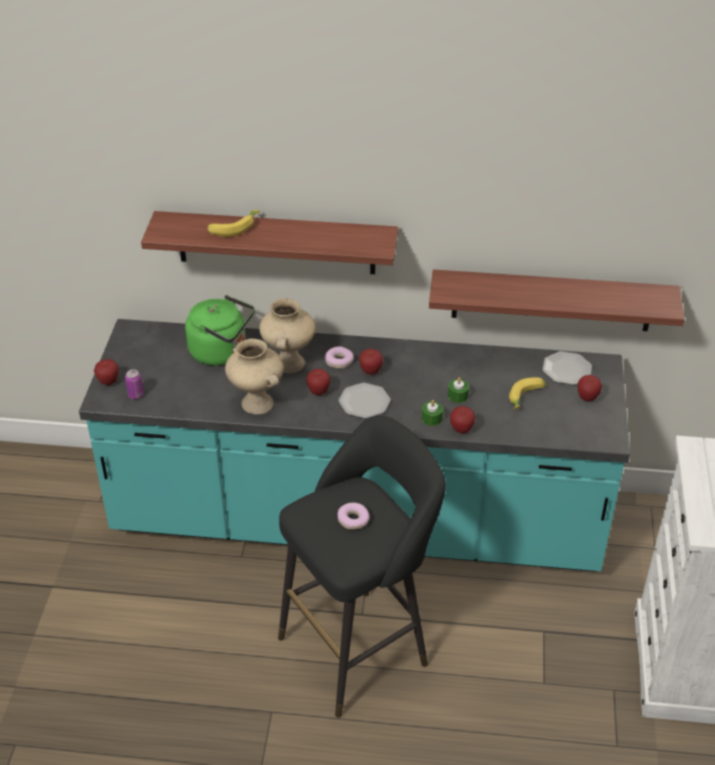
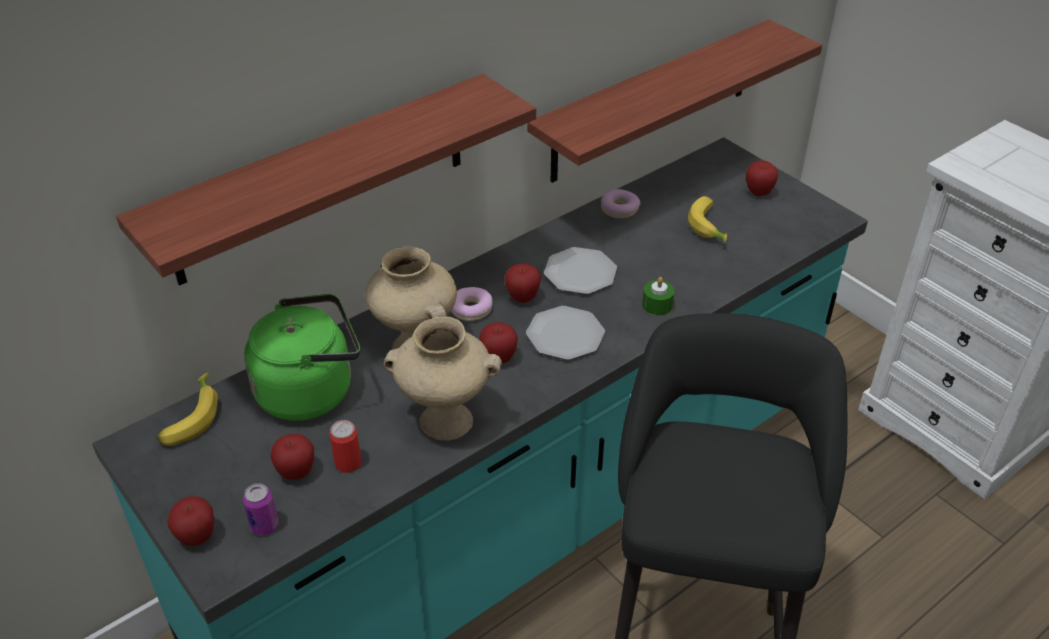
camera: 45 degrees left, 0 degrees up
(196, 393) = (348, 463): none -> can
(233, 228) = (276, 176): banana -> banana (190, 418)
(353, 520) = (728, 478): donut -> donut (619, 209)
(458, 396) = (646, 265): green candle -> none
(461, 430) = (702, 297): apple -> apple (296, 472)
(566, 370) = (702, 178): plate -> plate (580, 274)

